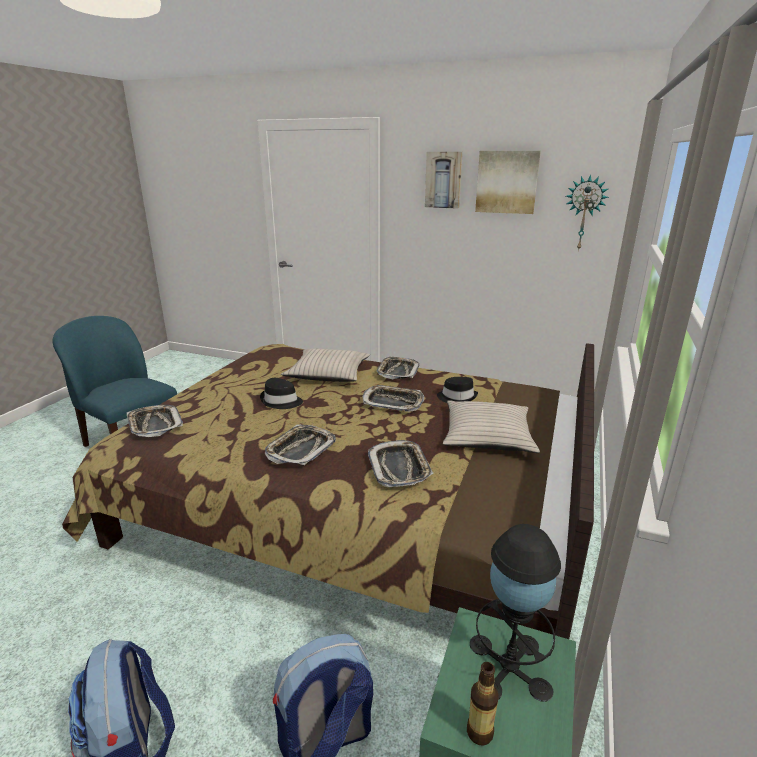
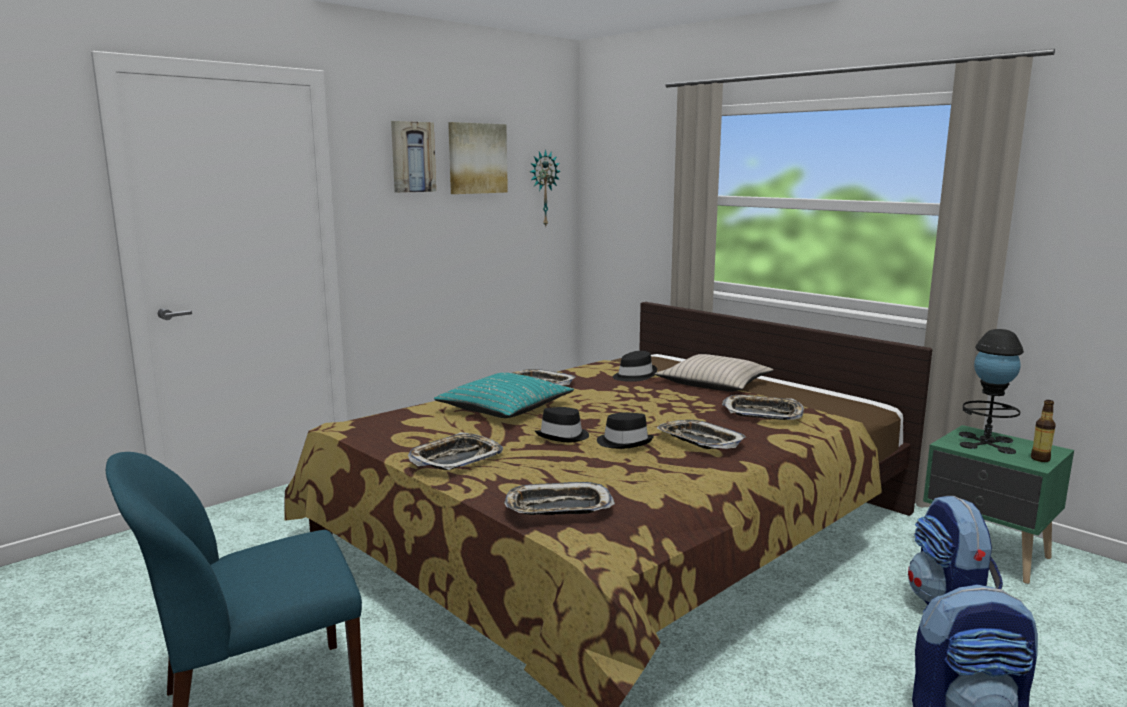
camera: 65 degrees left, 10 degrees down
(280, 422) = (624, 442): none -> black hat
(328, 374) = (504, 408): beige pillow -> turquoise pillow
(393, 402) = (622, 395): tray -> tray (456, 458)

